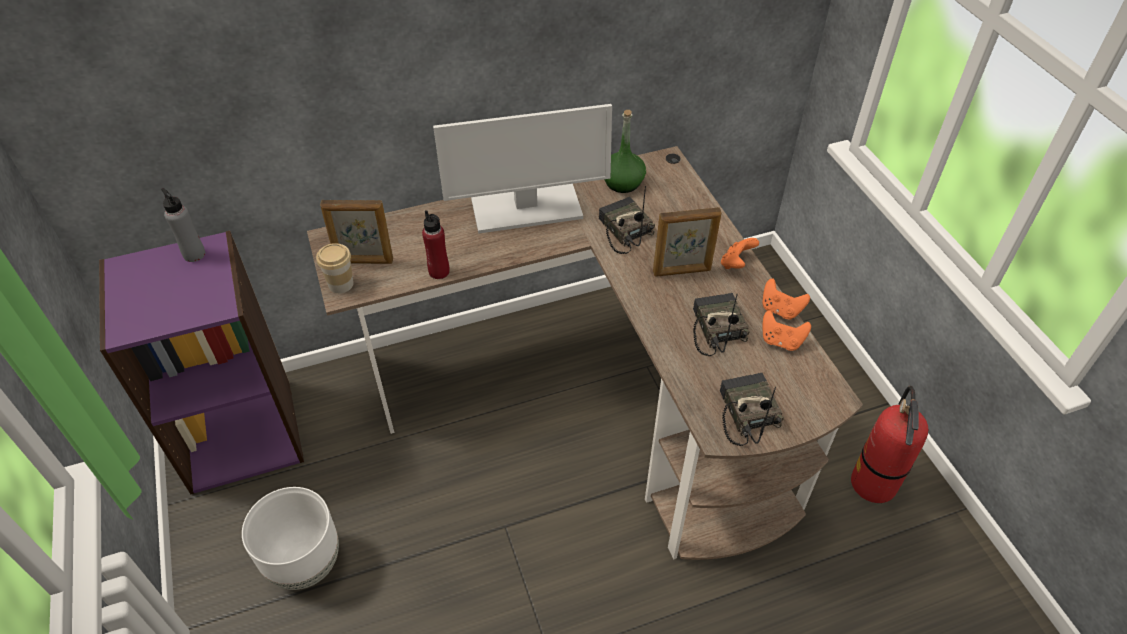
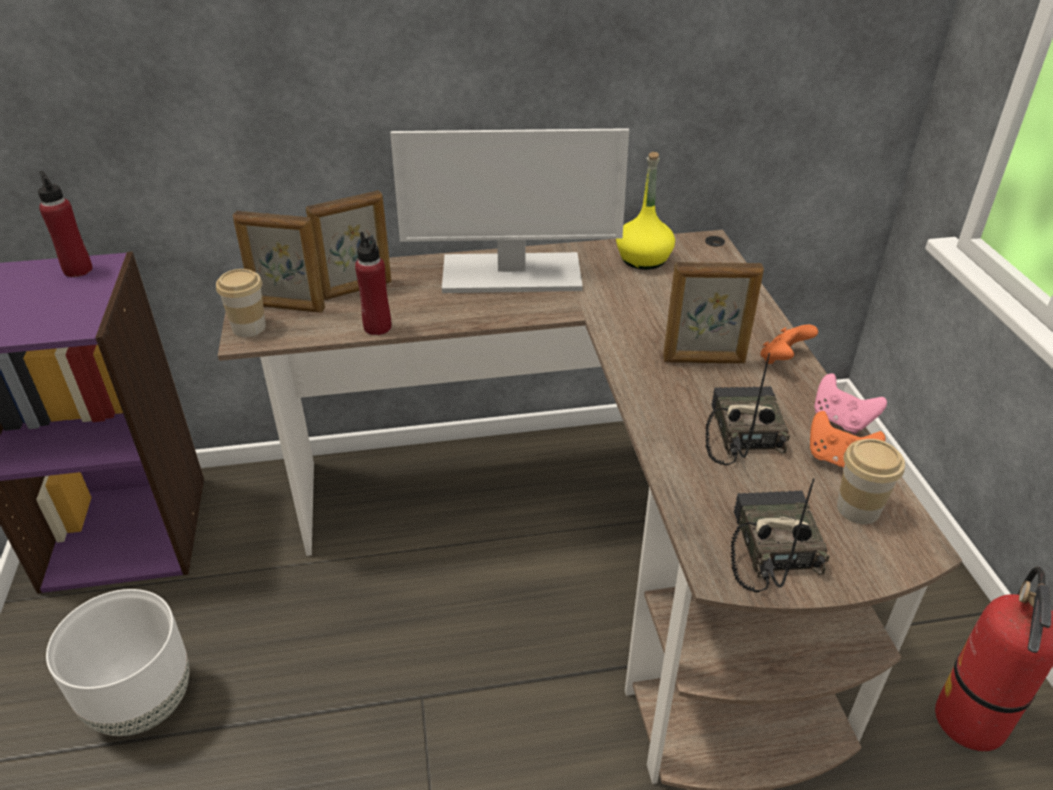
camera: 10 degrees right, 10 degrees down
(194, 254) = (78, 270): grey bottle -> red bottle
(412, 238) = (357, 290): none -> picture frame
(623, 182) = (643, 259): green bottle -> yellow bottle
(623, 230) = (632, 308): radio -> none
(780, 310) = (841, 421): orange game controller -> pink game controller
(797, 377) = (858, 508): none -> cup

